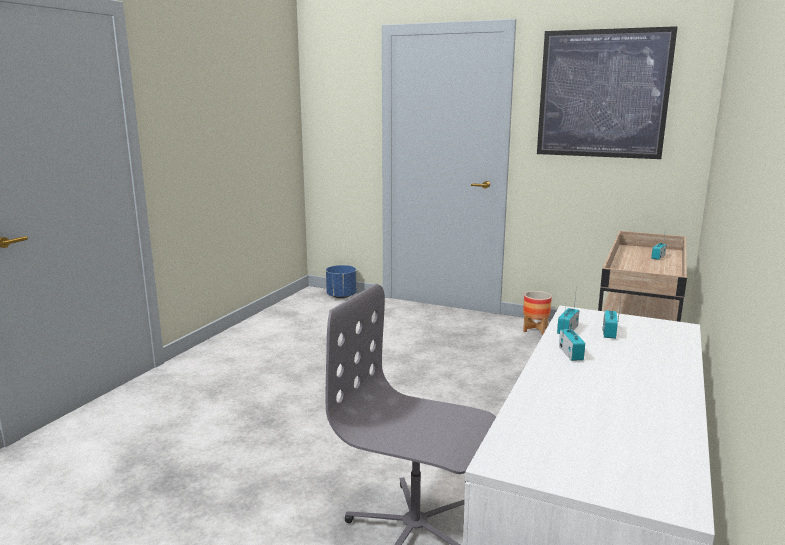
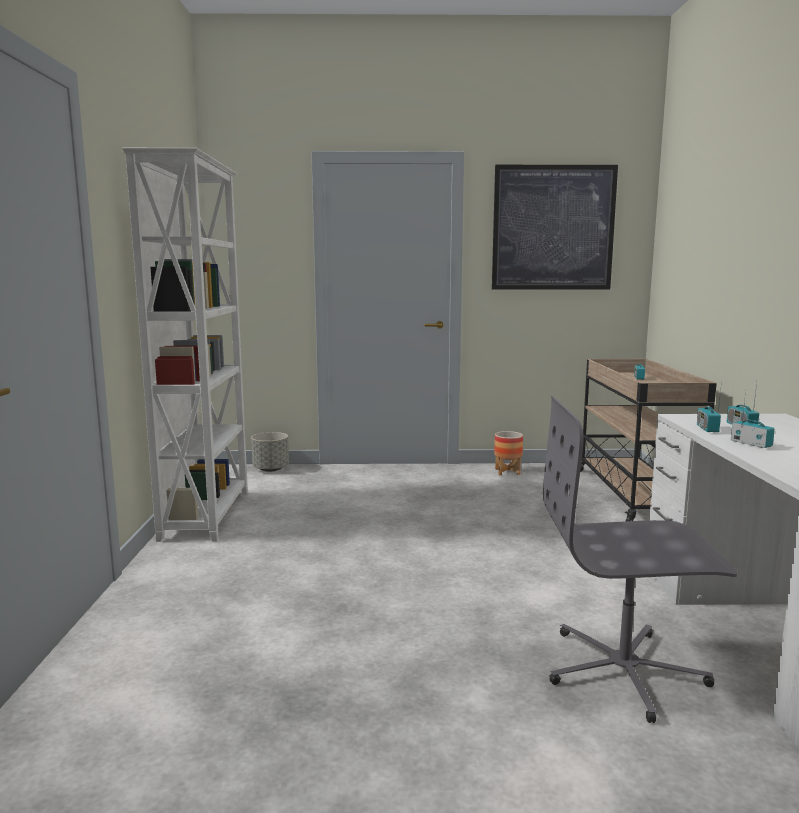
camera: 25 degrees left, 5 degrees down
(259, 328) = (208, 514): none -> white bookcase
(341, 296) = (271, 469): blue planter -> grey planter

